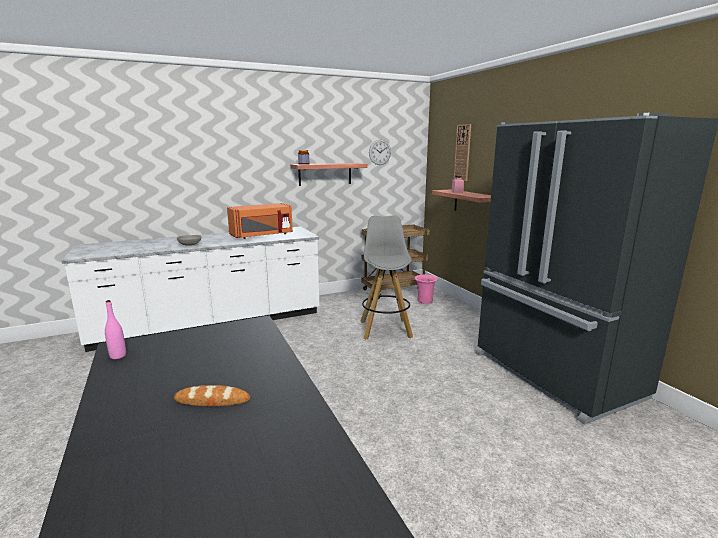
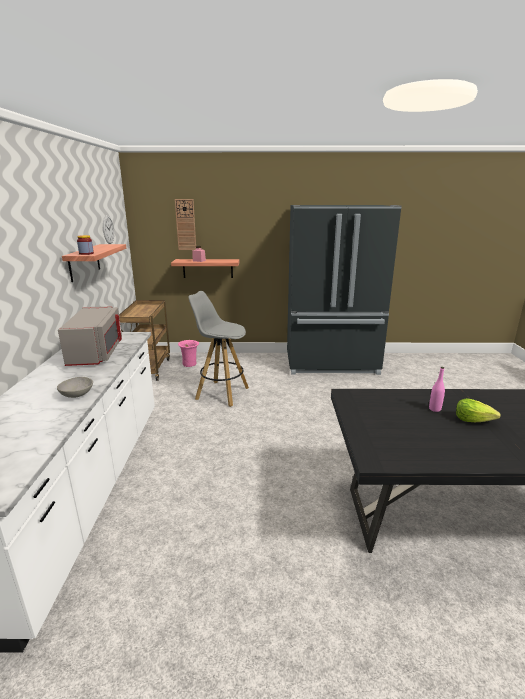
camera: 65 degrees left, 5 degrees up
(118, 356) = (395, 459): pink bottle -> pink bottle (434, 409)
(212, 400) = (473, 420): bread -> lettuce
(262, 235) = (97, 352): orange microwave -> grey microwave

